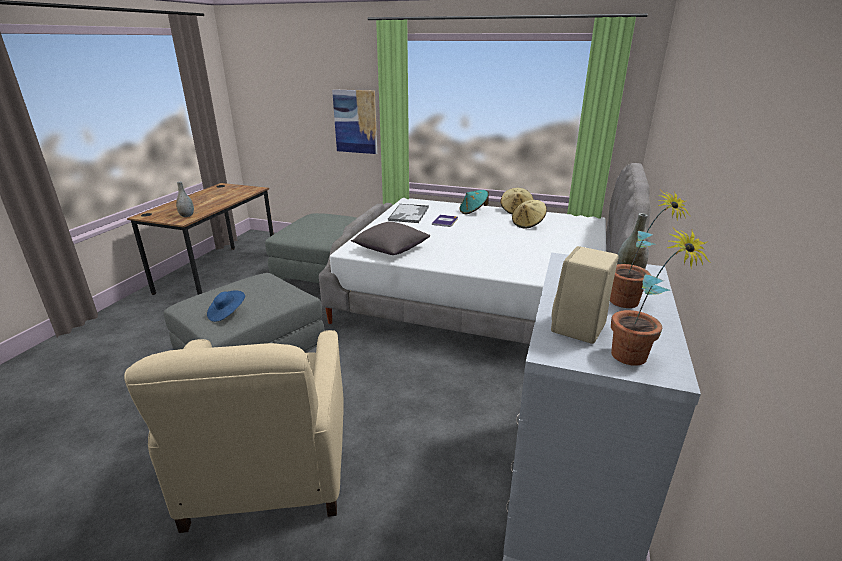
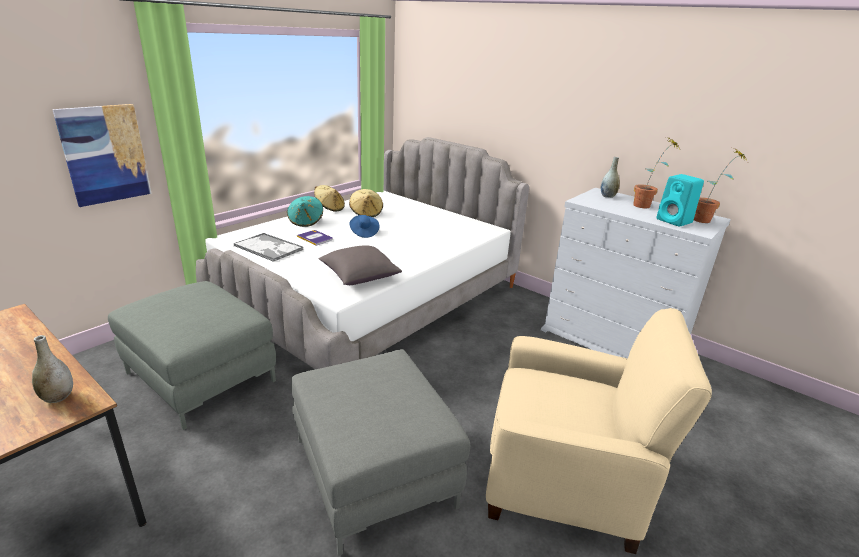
camera: 70 degrees left, 0 degrees up
(227, 313) = (411, 411): blue hat -> blue hat (364, 232)
(578, 329) = (675, 221): beige speaker -> turquoise speaker

